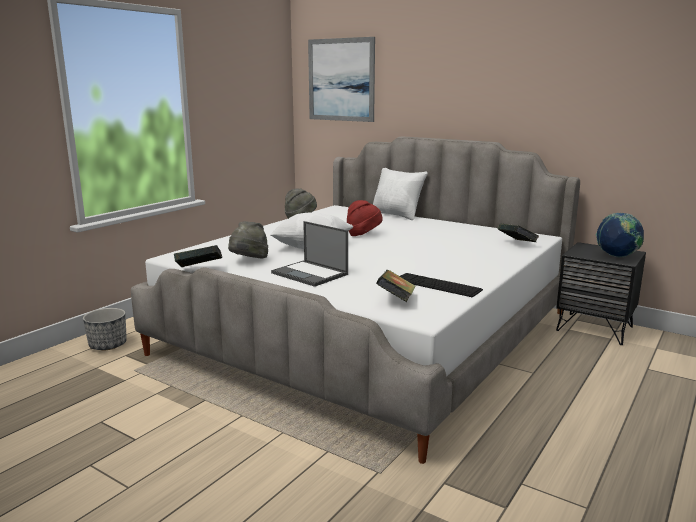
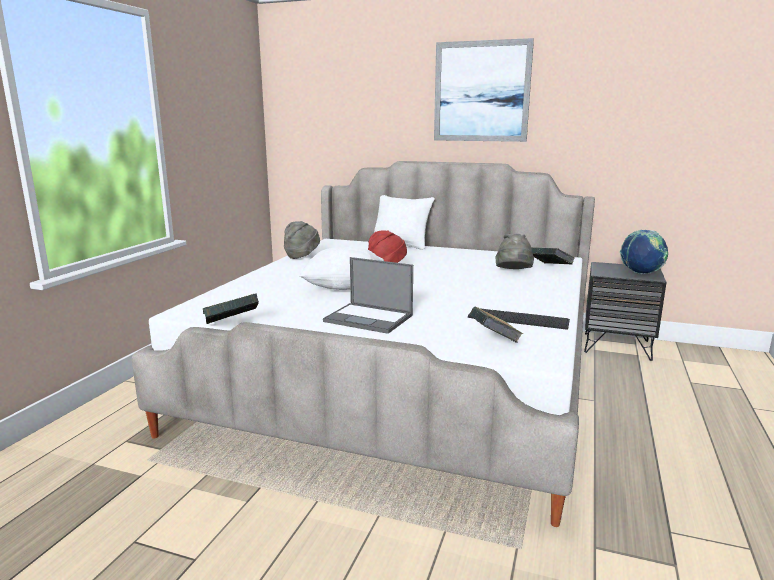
camera: 15 degrees left, 0 degrees up
(108, 345) = (95, 430): planter -> none
(249, 261) = (284, 310): grey hat -> grey hat (513, 272)
(341, 80) = (323, 101): picture -> picture (481, 92)

